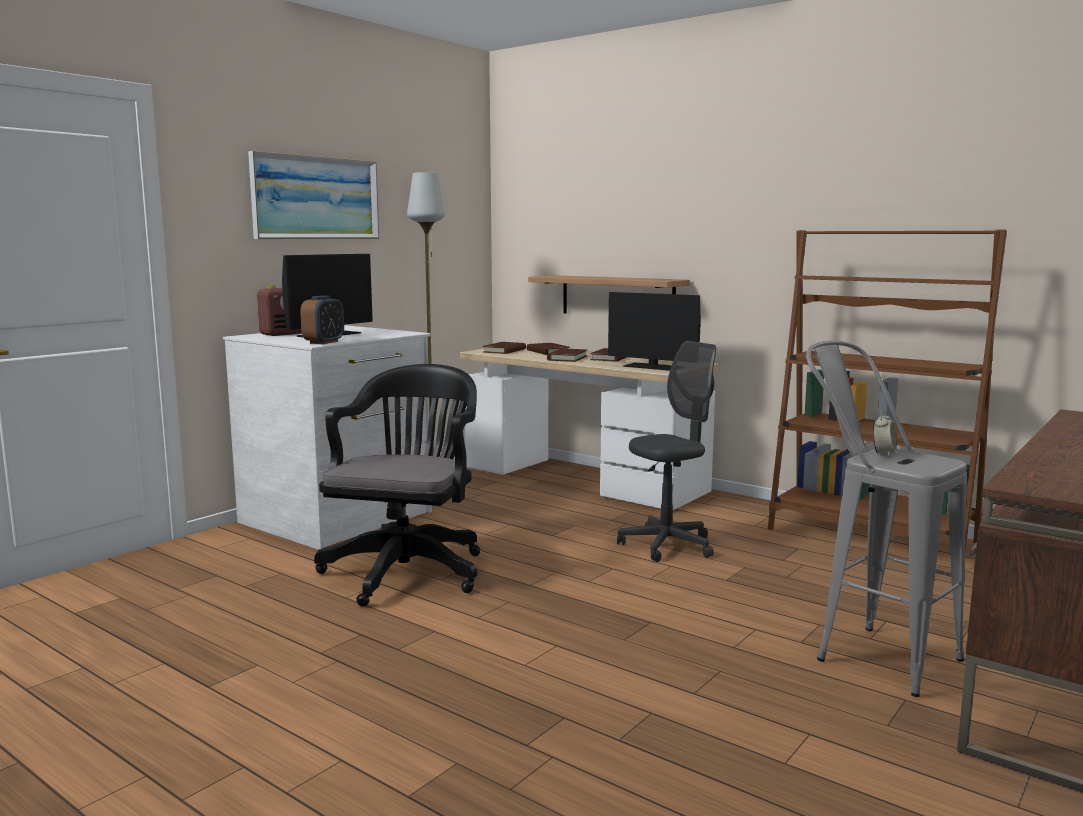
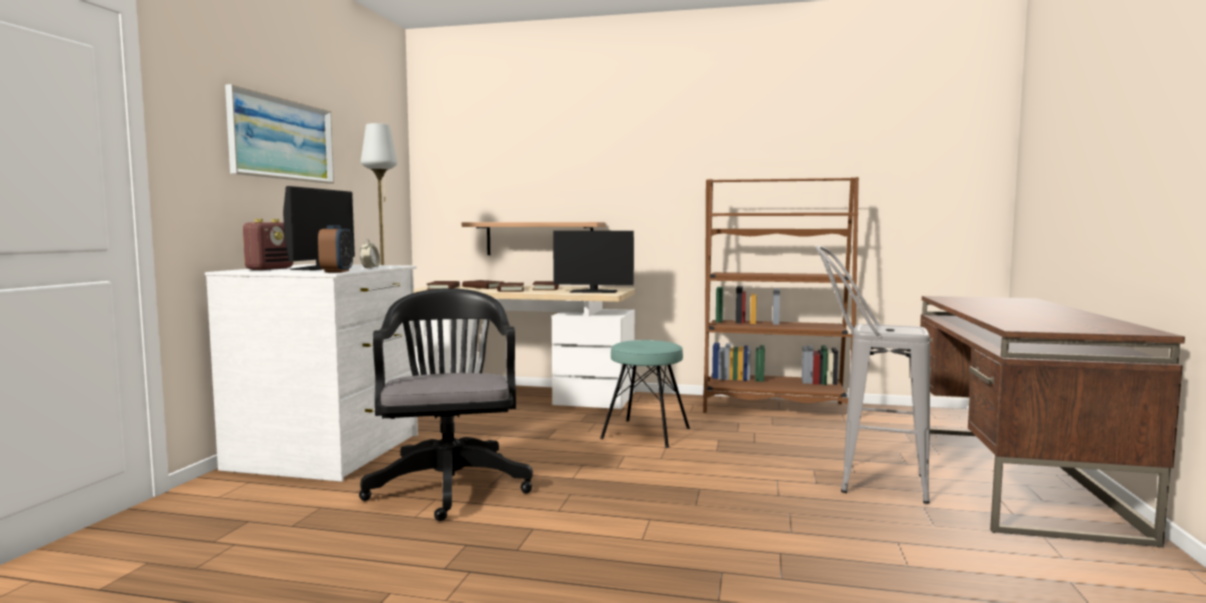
camera: 25 degrees left, 5 degrees down
(667, 545) = (646, 433): grey office chair -> turquoise stool
(883, 453) = (869, 326): alarm clock -> alarm clock (370, 268)

